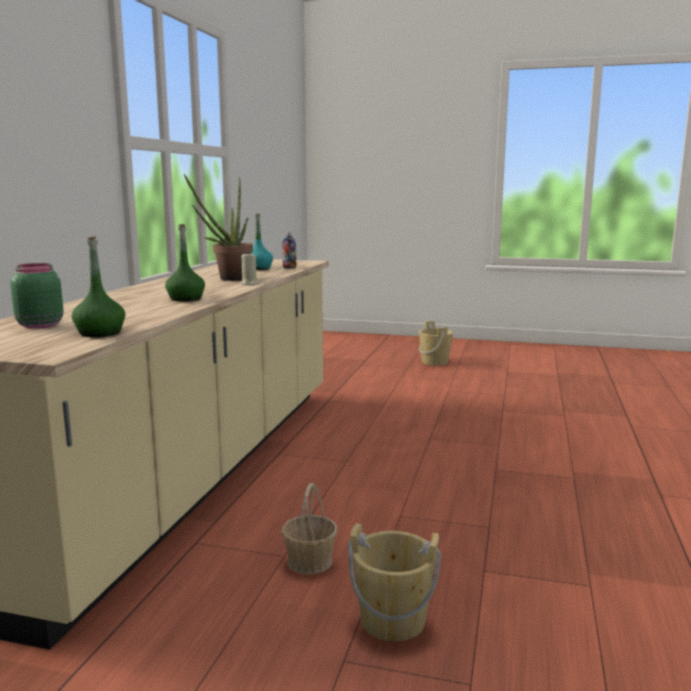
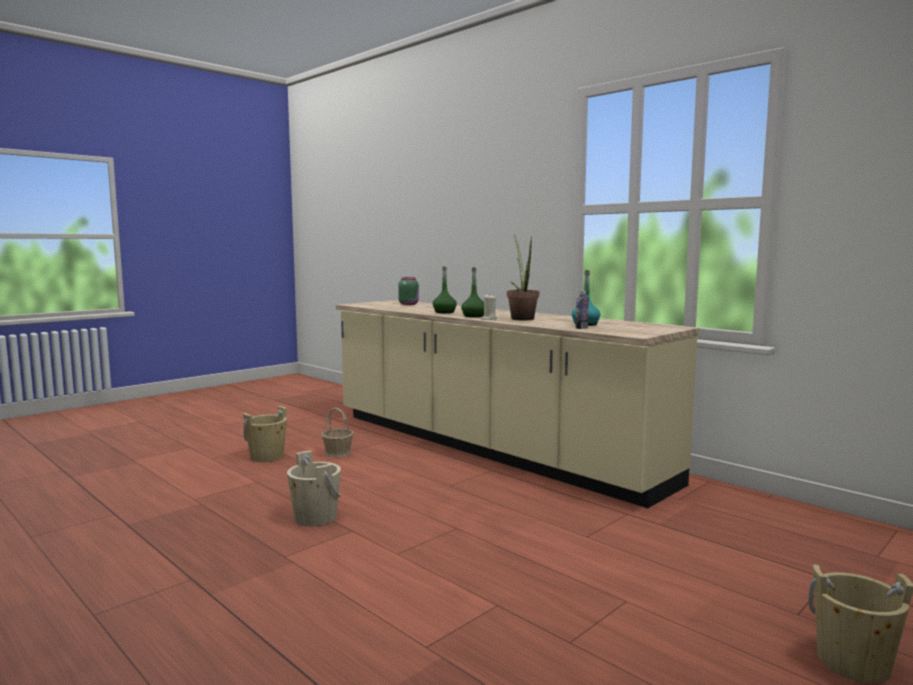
camera: 120 degrees right, 5 degrees down
(100, 333) = (376, 306): green bottle -> green bottle (473, 316)
(502, 493) = (315, 517): none -> beige bucket

